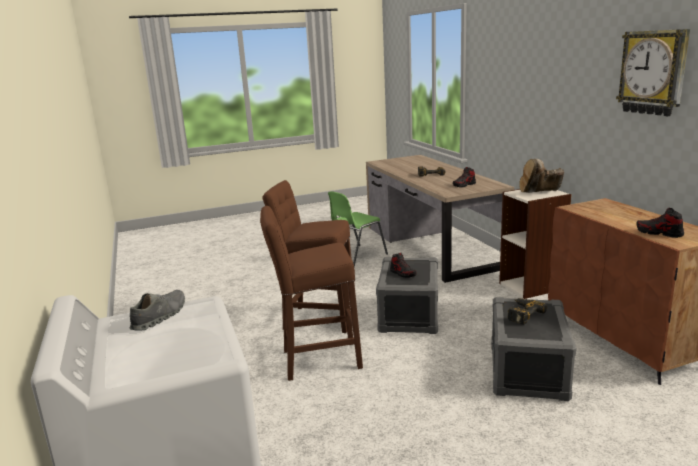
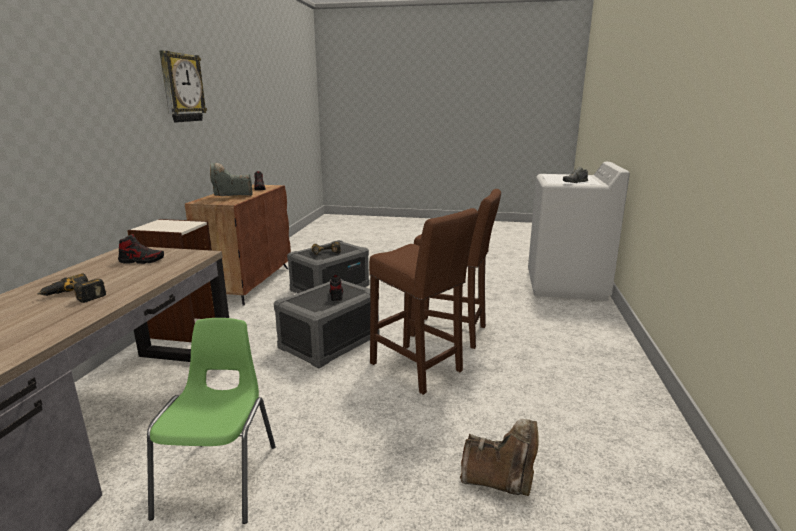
camera: 150 degrees left, 0 degrees up
(356, 256) = (221, 478): green chair -> green chair turned 75 degrees counterclockwise
(539, 194) = (173, 223): brown boot -> brown boot (500, 482)
(607, 213) = (231, 197): none -> grey boot

